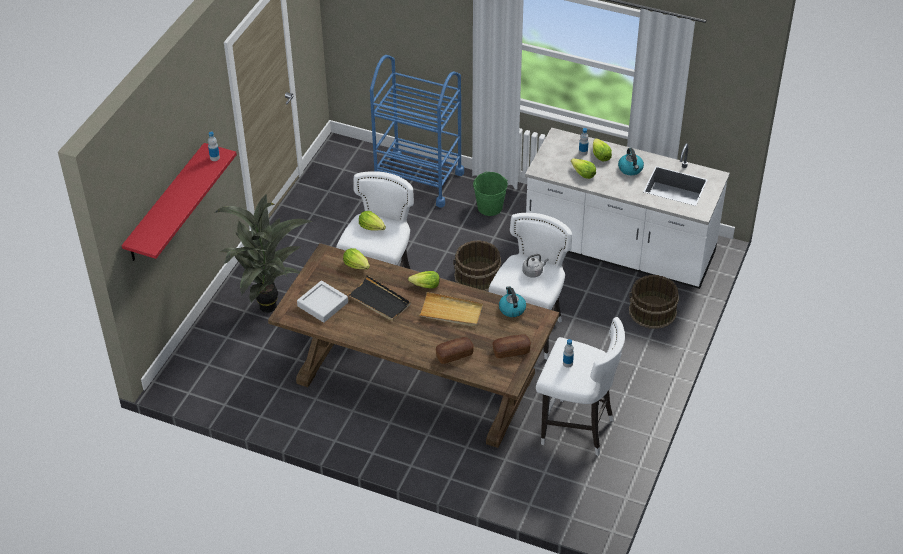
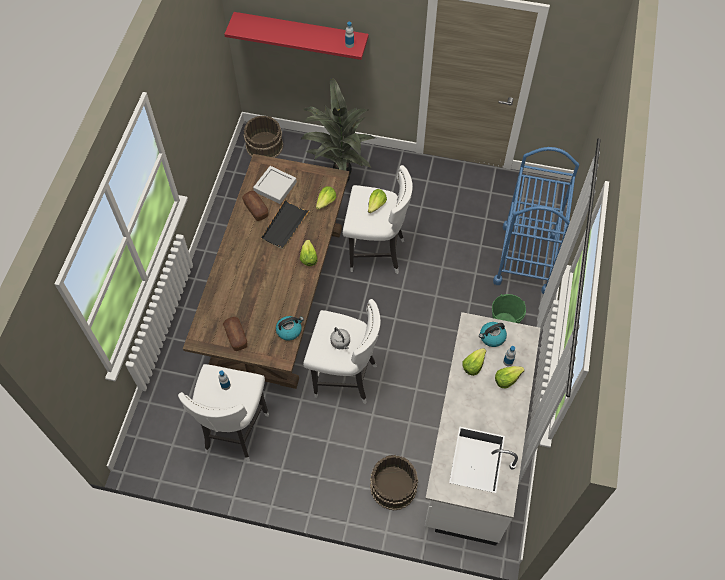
camera: 80 degrees right, 15 degrees up
(451, 312) = (279, 282): beige tray -> none
(454, 355) = (227, 292): bread -> bread (256, 209)
(477, 276) = (408, 325): brown bucket -> brown bucket (264, 145)
(630, 169) = (493, 411): kettle -> kettle (492, 337)

